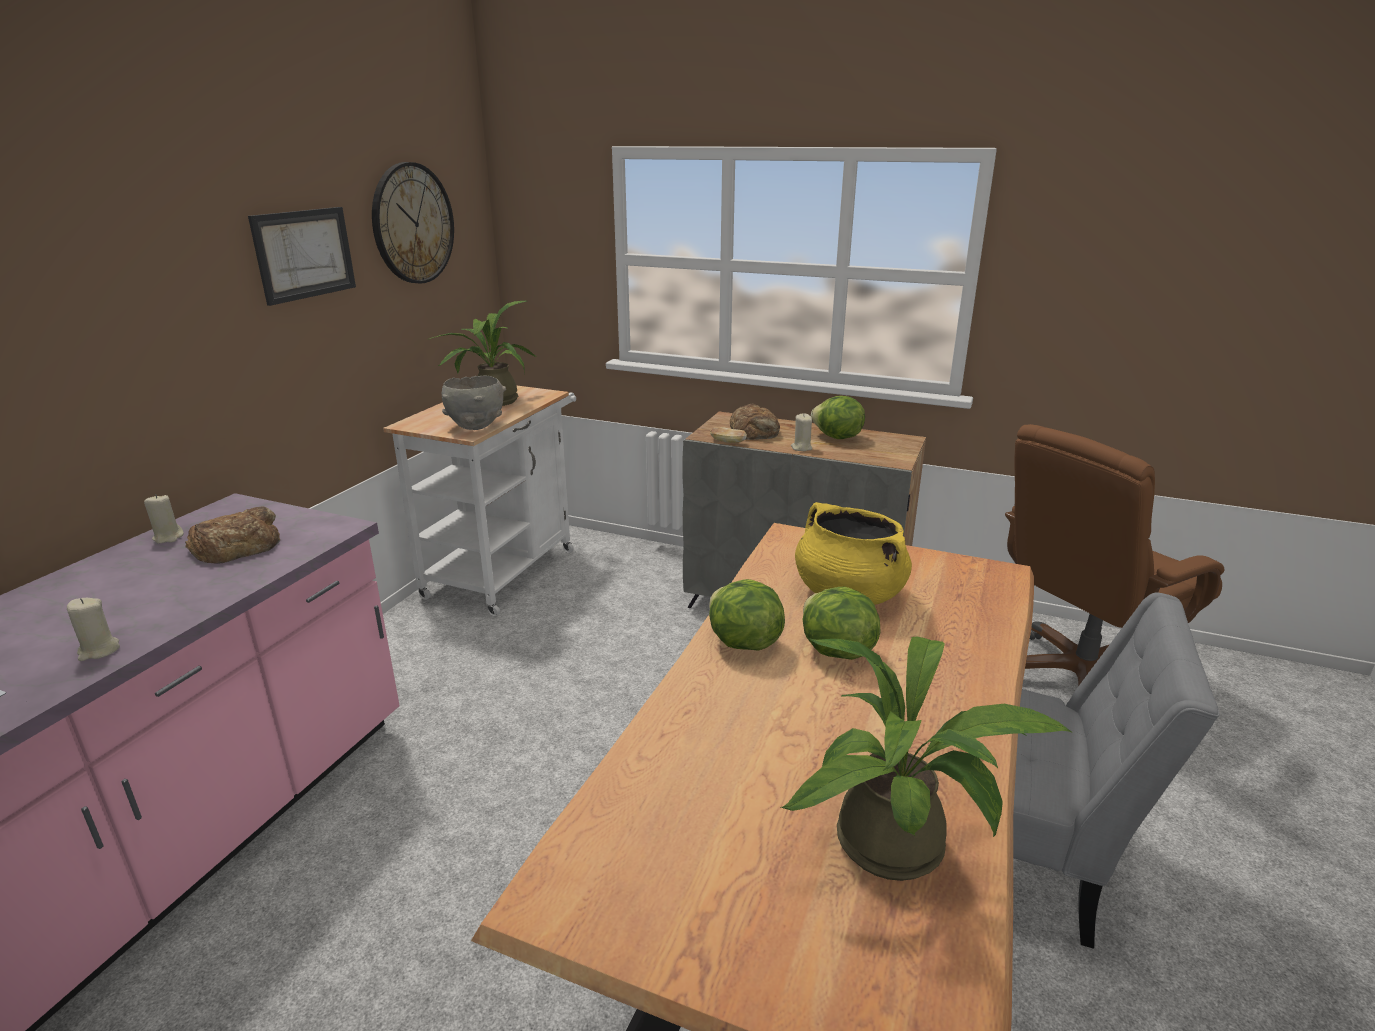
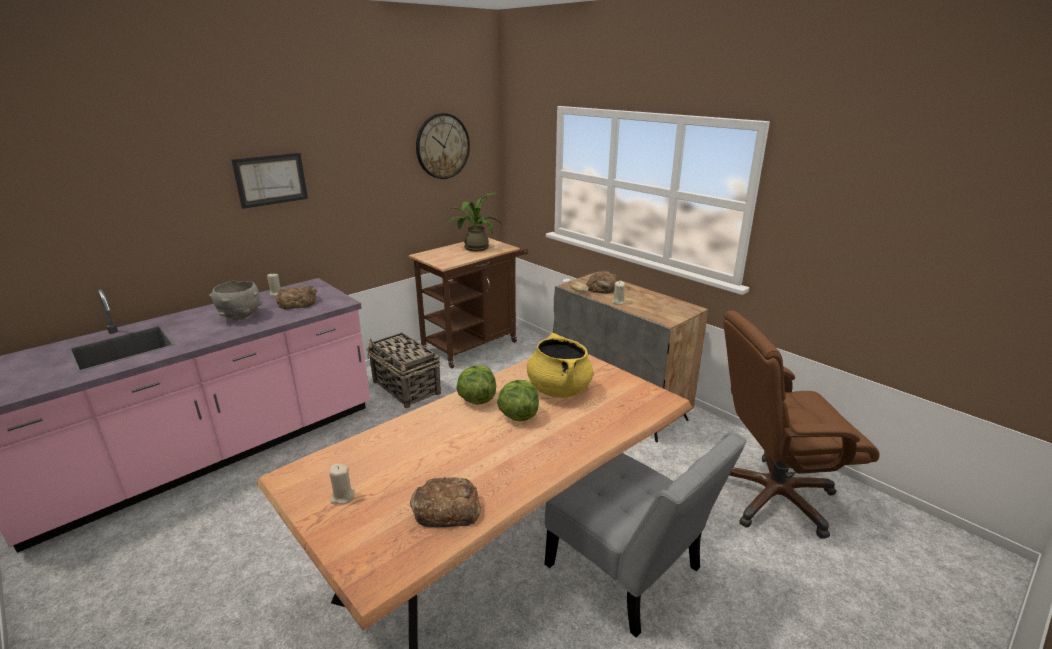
camera: 25 degrees right, 0 degrees up
(99, 651) = (214, 336): beige candle -> beige candle (342, 497)
(304, 254) = (372, 162): picture -> picture (271, 179)
(439, 669) = (406, 388): none -> basket
(476, 426) = (452, 261): grey bowl -> grey bowl (240, 316)
(505, 568) = (474, 344): white cart -> brown cart
(837, 437) = (648, 299): lettuce -> none
(903, 848) = (446, 509): potted plant -> bread

